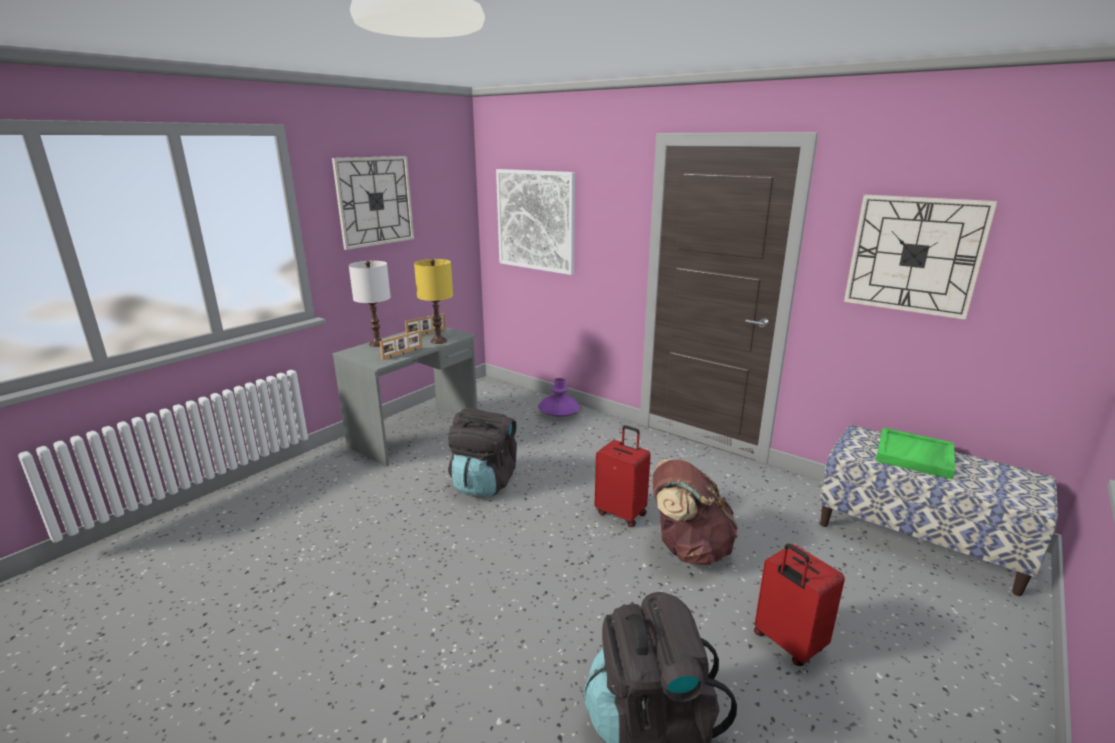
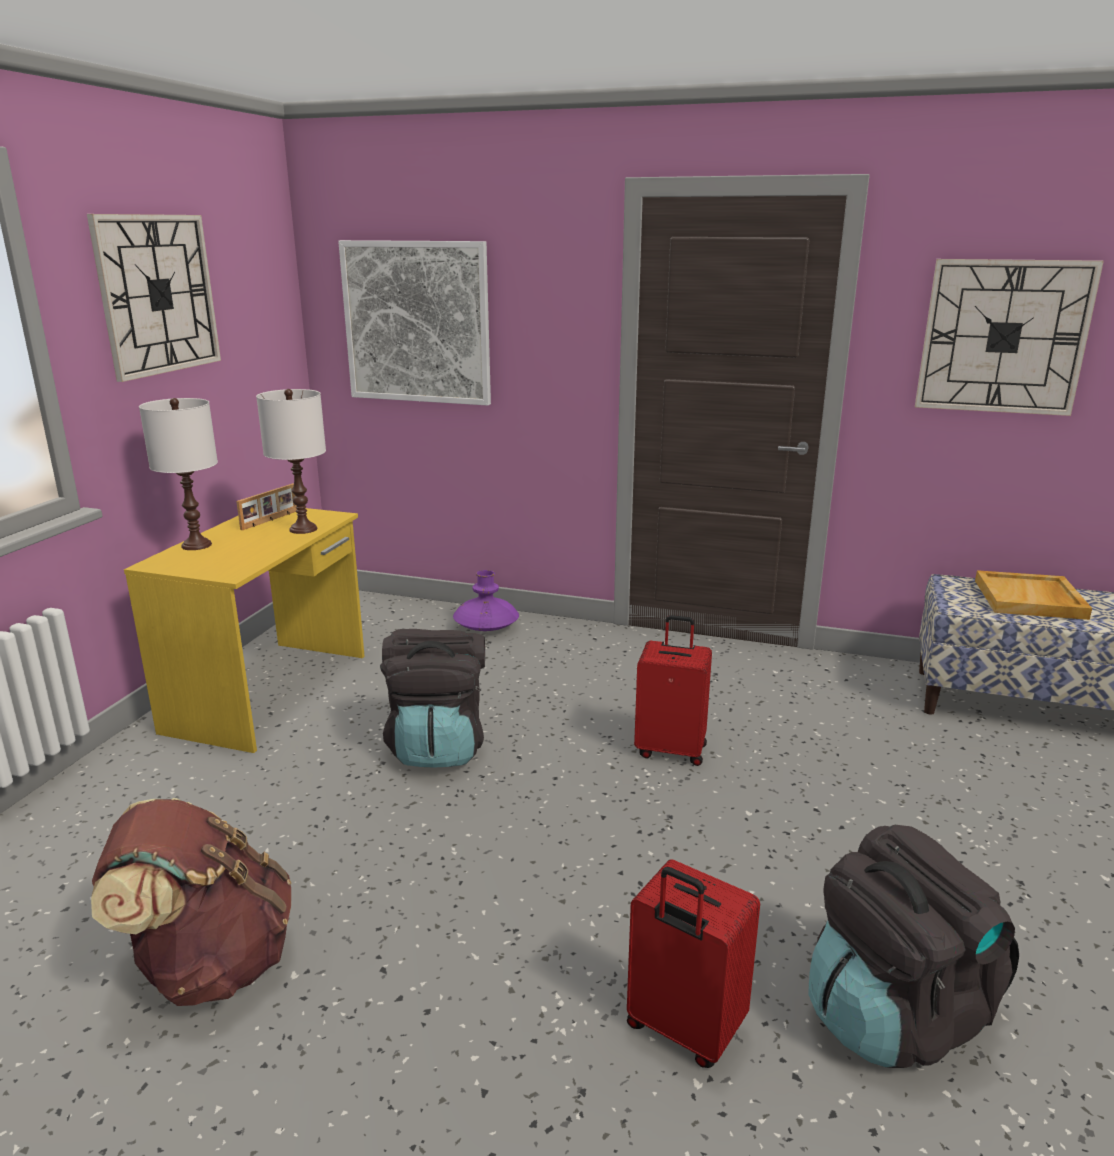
camera: 20 degrees left, 0 degrees up
(403, 353) = (259, 554): picture frame -> none
(416, 433) = (271, 692): grey desk -> yellow desk
(438, 341) = (303, 529): yellow table lamp -> white table lamp
(688, 548) = (790, 777): brown backpack -> brown backpack (210, 964)
(787, 643) = (985, 868): red suitcase -> red suitcase (683, 1029)
(915, 456) = (1030, 599): green tray -> beige tray

